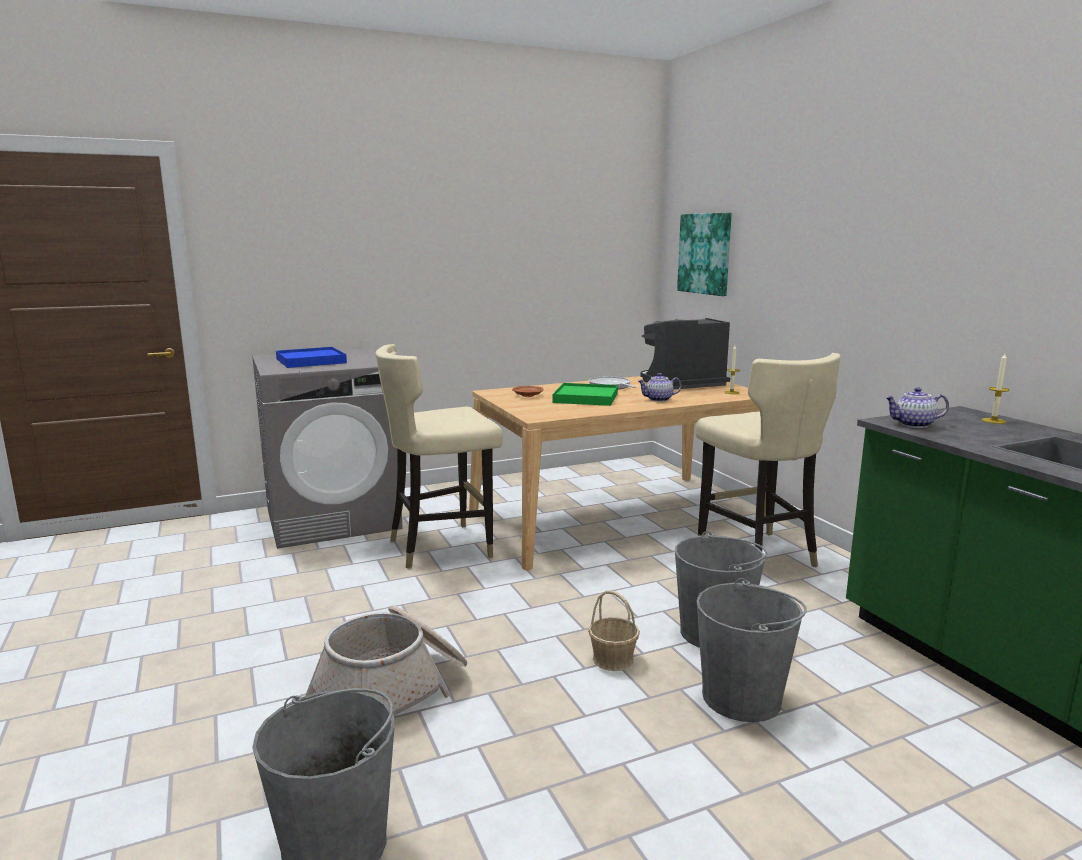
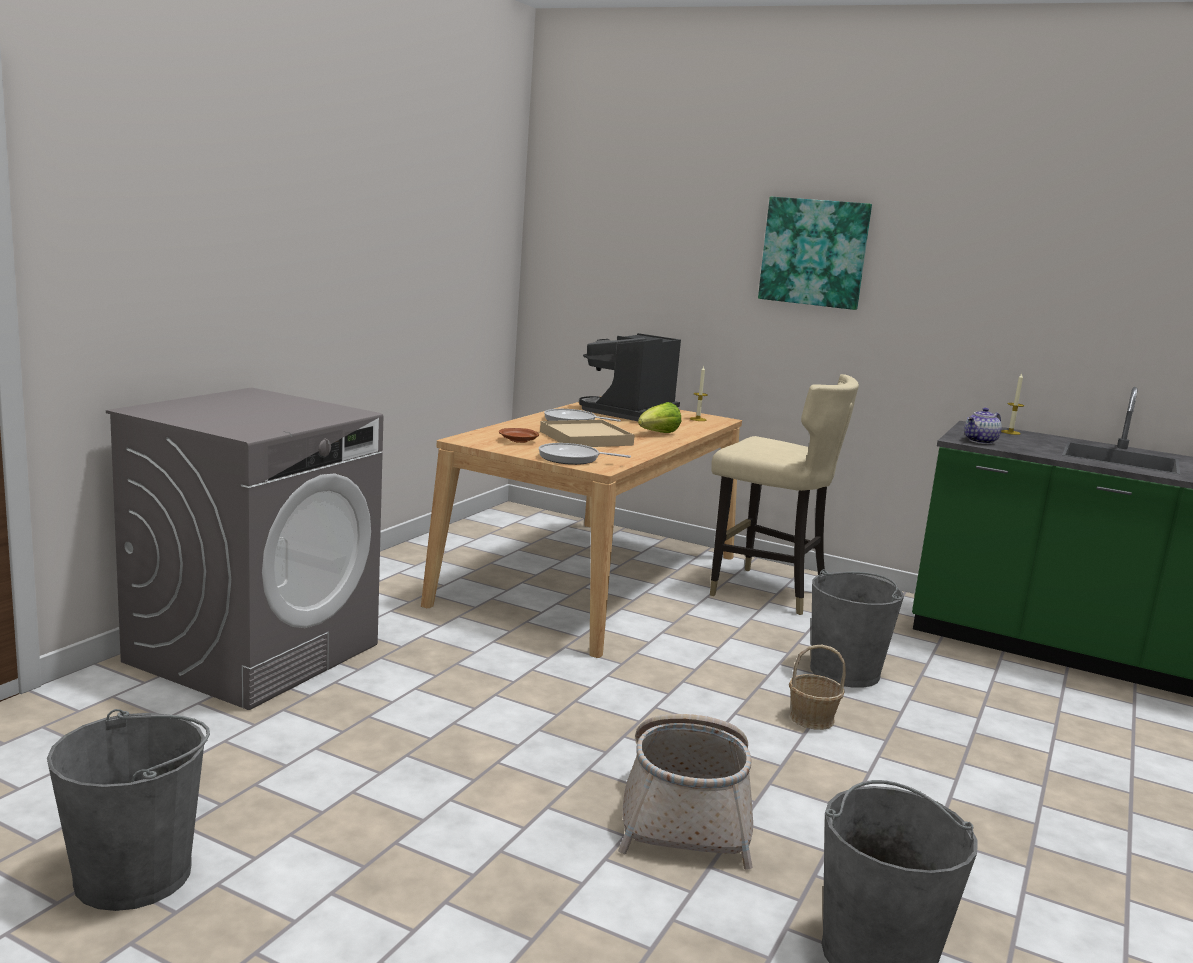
camera: 40 degrees left, 0 degrees up
(311, 361) = (245, 414): blue tray -> none
(442, 546) = (464, 654): beige chair -> none
(532, 409) = (572, 458): none -> frying pan
(586, 398) = (586, 438): green tray -> beige tray
(658, 400) = (658, 434): teapot -> lettuce
(705, 253) = (607, 255): picture -> picture (814, 252)
(742, 697) = (941, 717): grey bucket -> grey bucket (134, 874)

